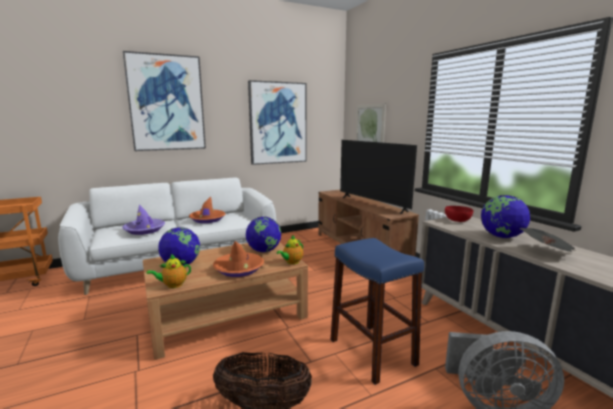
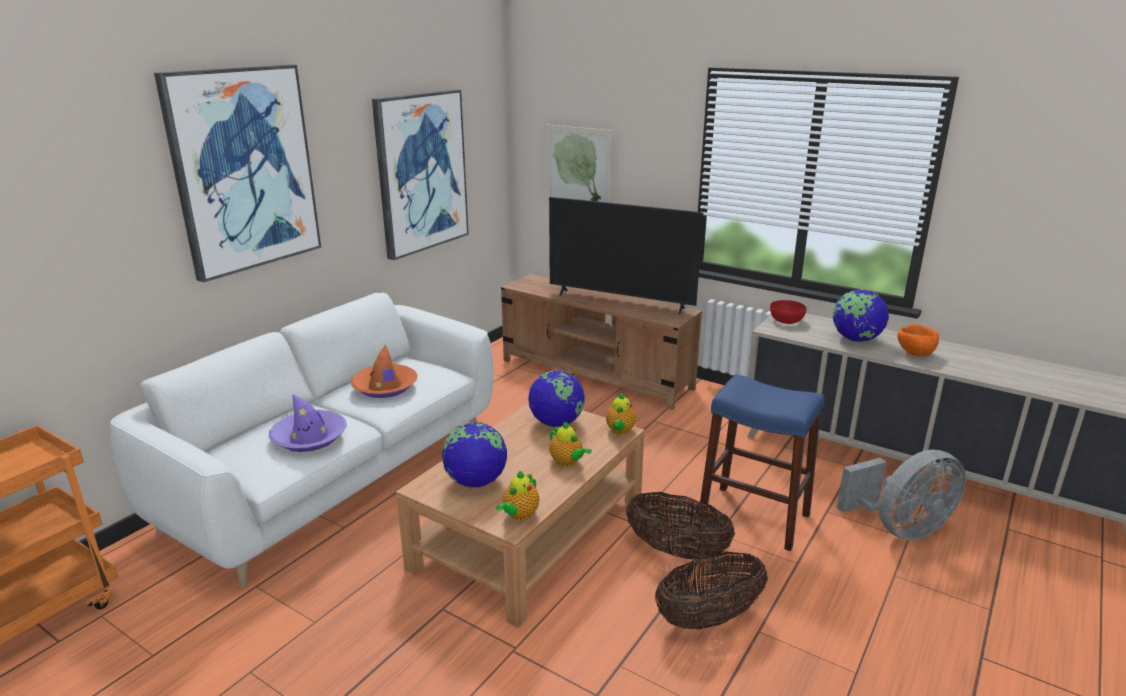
camera: 30 degrees left, 10 degrees up
(239, 269) = (567, 462): orange hat -> teapot
(294, 353) = (676, 551): none -> basket
(547, 253) = (914, 354): newspaper -> orange bowl

